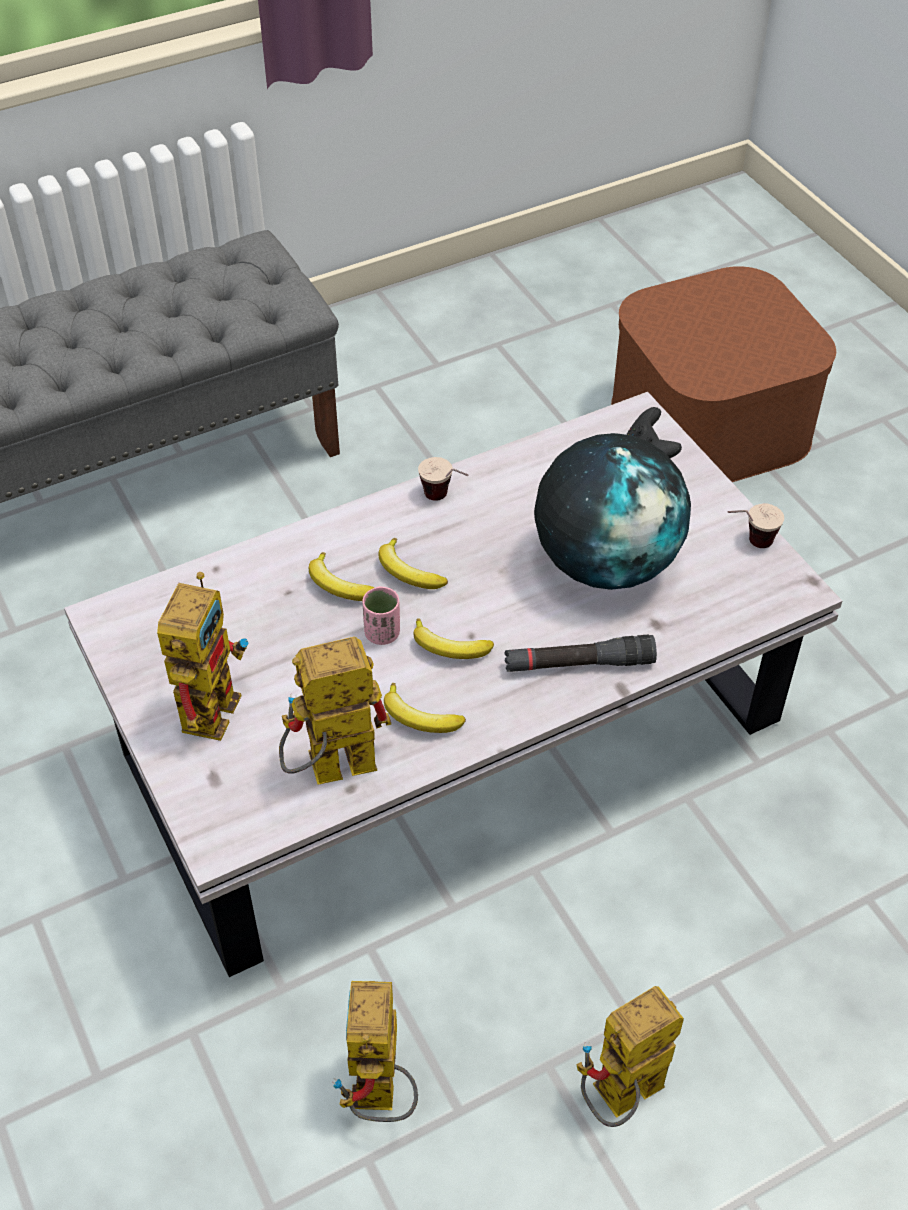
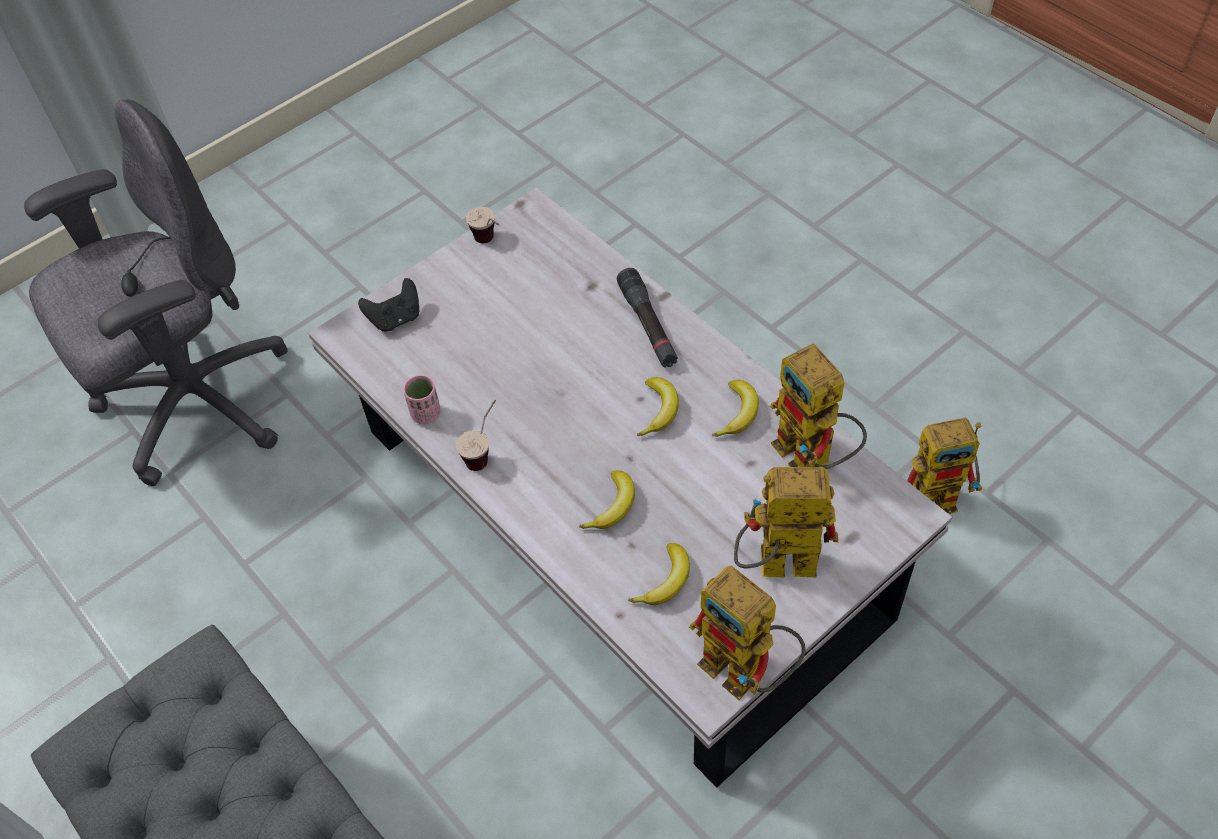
camera: 100 degrees left, 5 degrees up
(382, 634) = (658, 460): pink cup -> pink cup (426, 414)
(408, 572) = (582, 459): banana -> banana (665, 581)
(606, 563) = (534, 326): globe -> none
(620, 1100) = (880, 363): toy robot -> toy robot (746, 673)
(710, 421) = (194, 403): brown storage box -> grey office chair

